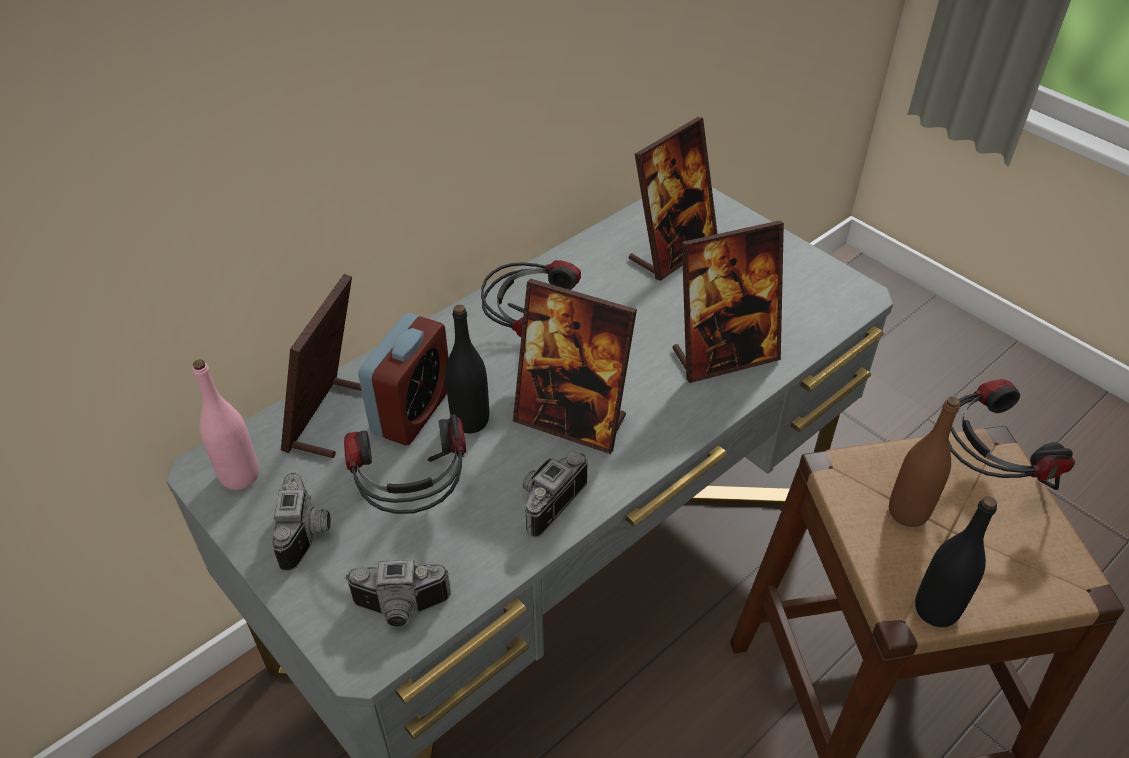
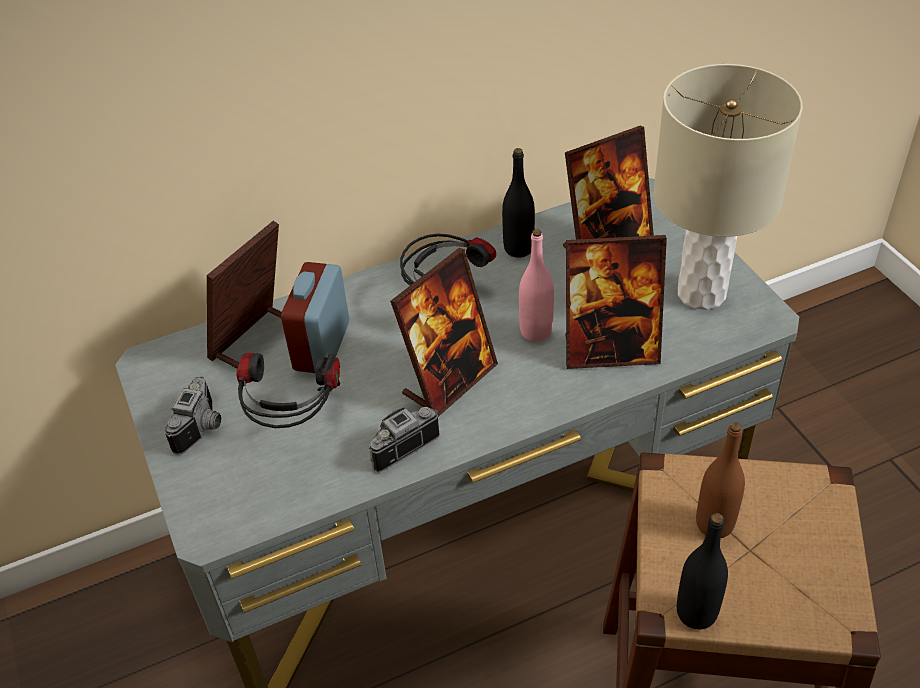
camera: 20 degrees right, 0 degrees up
(240, 476) = (169, 372): pink bottle -> pink bottle (536, 331)
(401, 610) = (249, 504): camera -> none
(412, 411) = (322, 346): alarm clock -> alarm clock turned 150 degrees clockwise
(470, 421) = (365, 364): black bottle -> black bottle (518, 249)
(571, 420) = (449, 381): picture frame -> picture frame turned 90 degrees counterclockwise
(787, 282) = (702, 293): none -> beige table lamp
(982, 474) = (803, 506): headphones -> none

